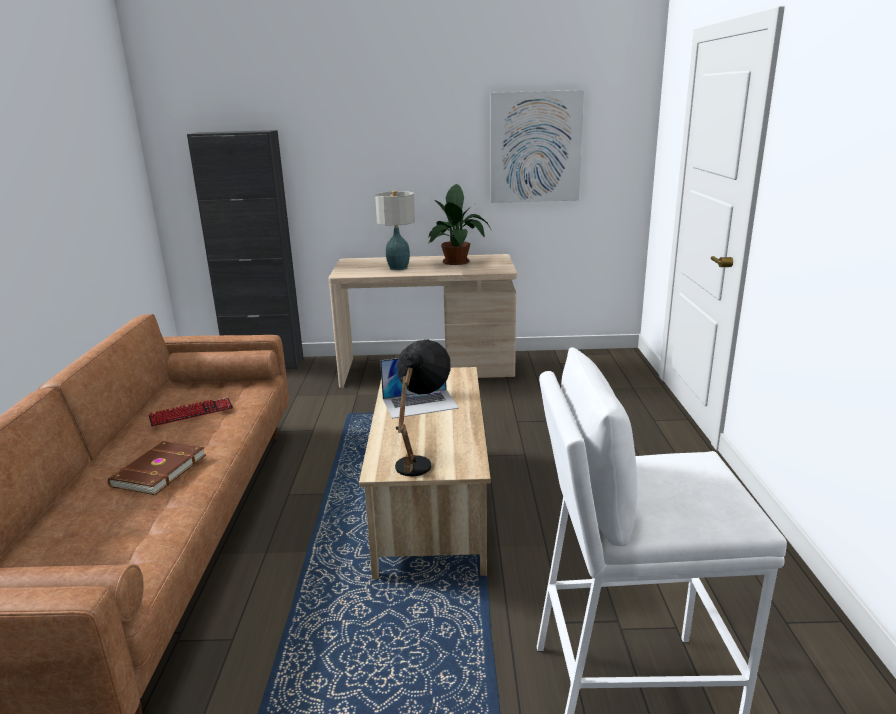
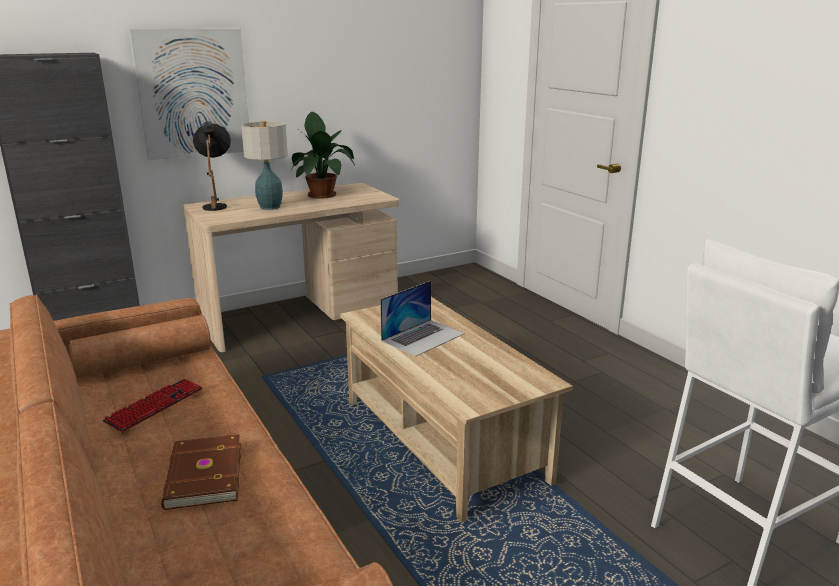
camera: 30 degrees left, 0 degrees up
(420, 460) = (494, 386): black table lamp -> black table lamp (217, 205)
(535, 147) = (380, 72): picture -> picture (193, 94)

